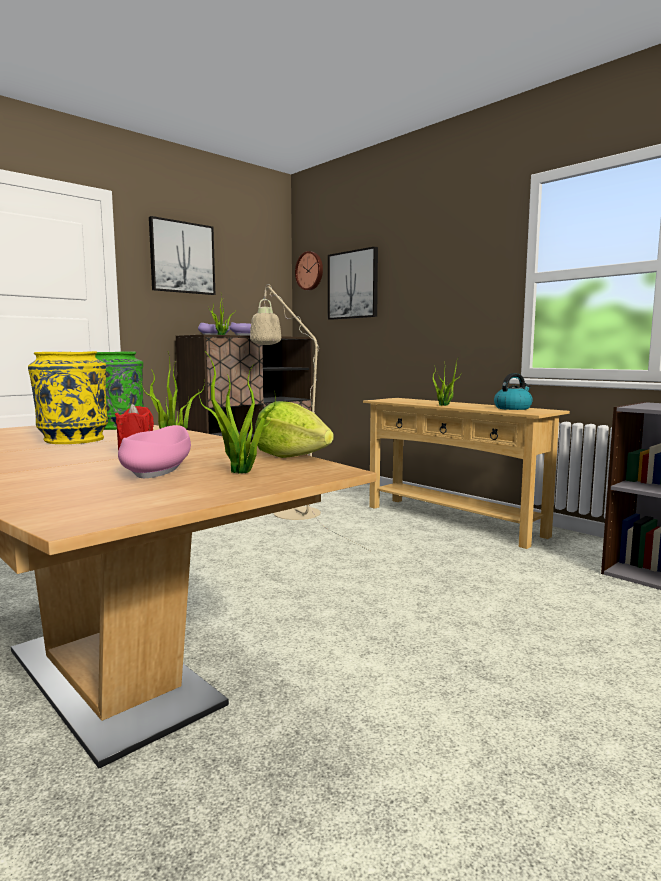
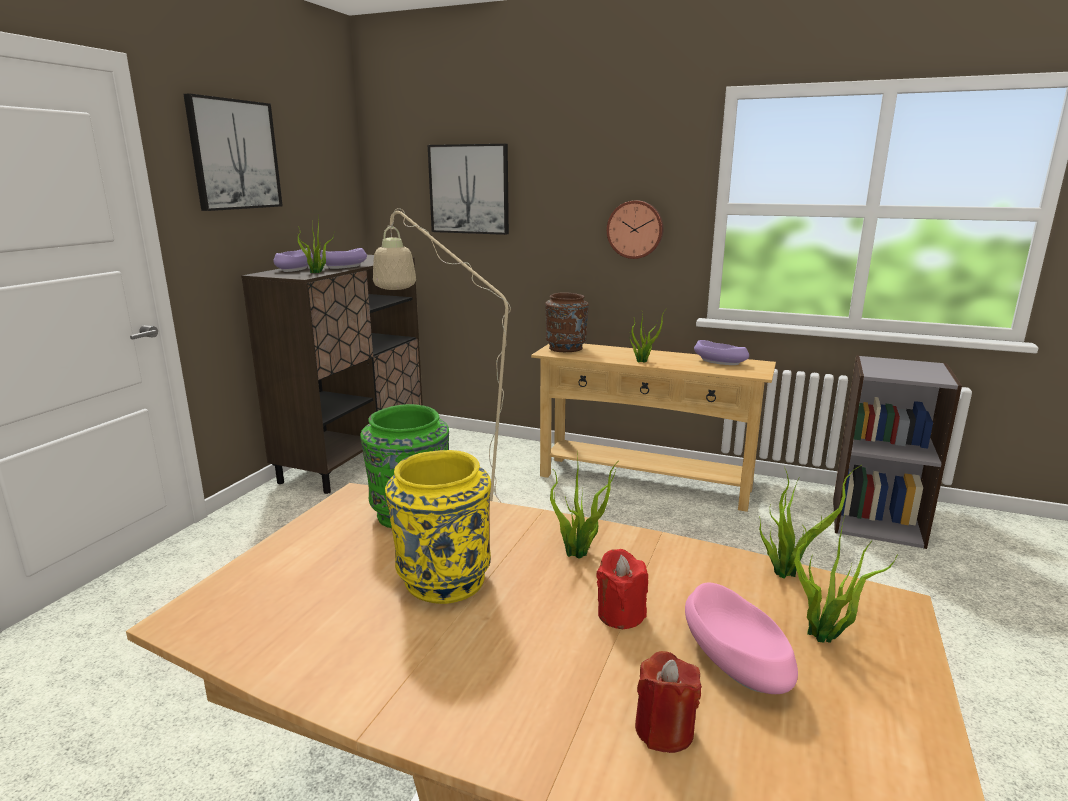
camera: 25 degrees left, 10 degrees up
(50, 477) = (664, 730): none -> red candle
(292, 456) = (787, 571): lettuce -> potted plant
(310, 271) = (395, 162): wall clock -> wall clock (635, 229)
(396, 399) = (566, 348): none -> brown vase
(513, 408) = (719, 362): kettle -> purple bowl

